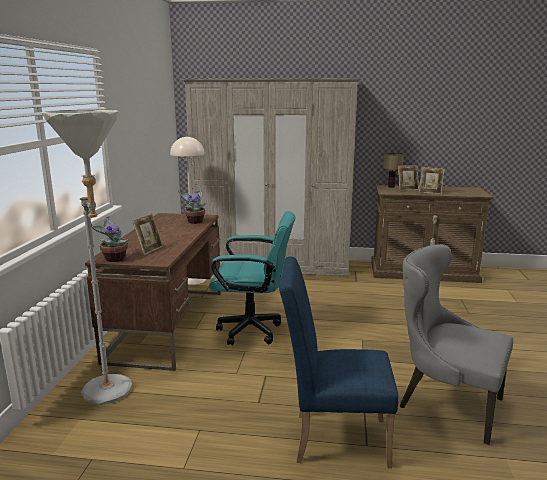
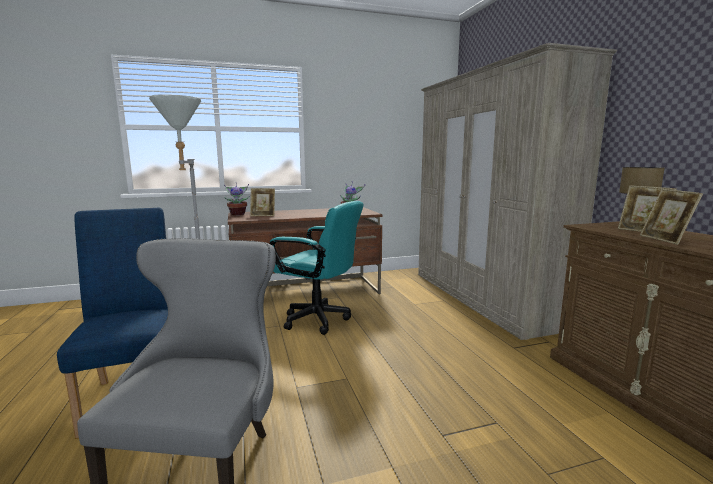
camera: 65 degrees right, 5 degrees down
(194, 280) = (396, 280): beige floor lamp -> none
(253, 331) = (320, 321): turquoise office chair -> turquoise office chair turned 45 degrees counterclockwise

